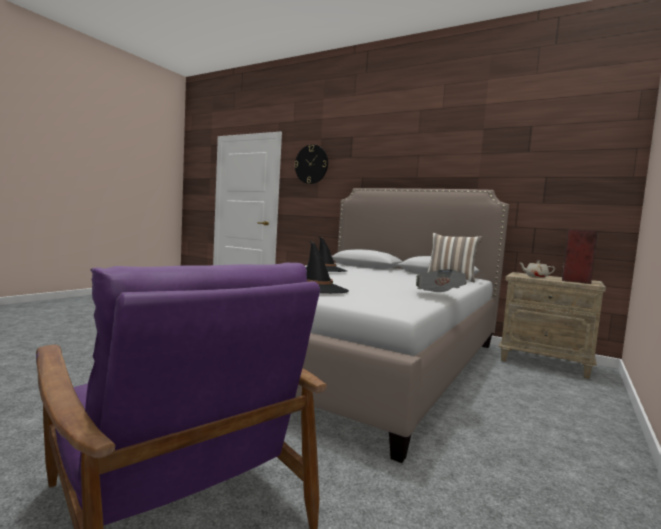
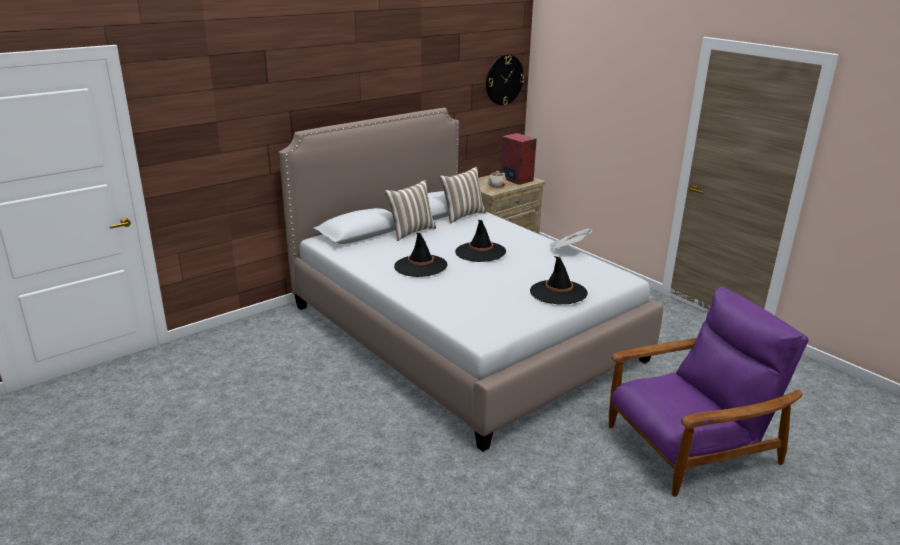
camera: 70 degrees left, 20 degrees up
(311, 164) = (200, 101): wall clock -> wall clock (504, 80)
(376, 278) = (480, 252): none -> black hat
(388, 271) = (411, 232): none -> pillow

